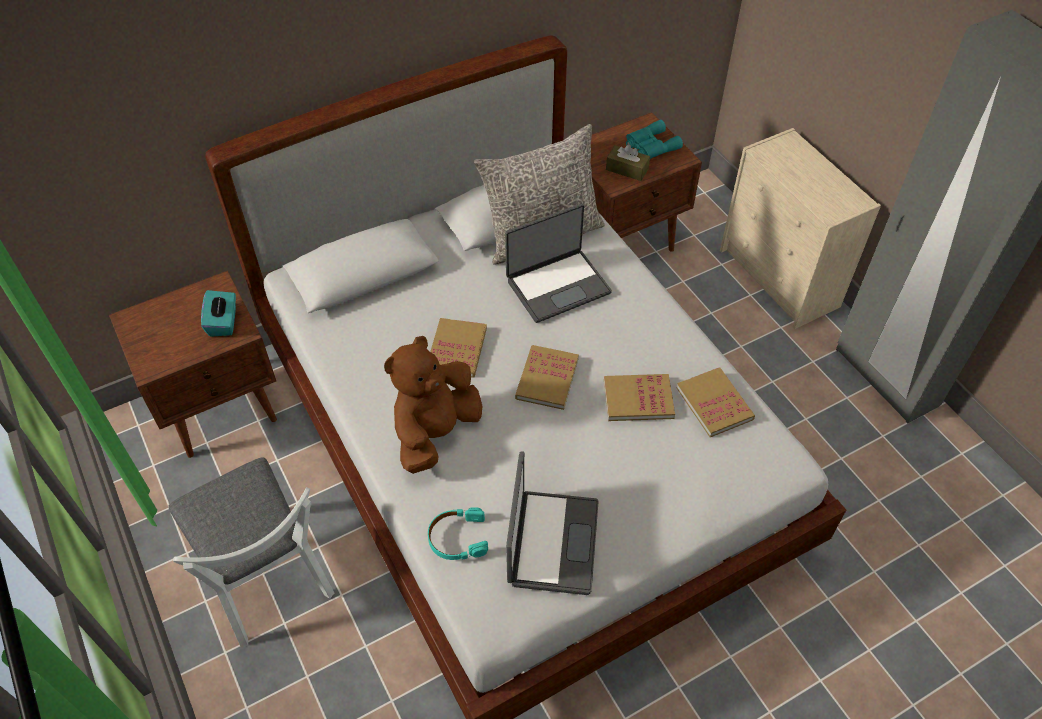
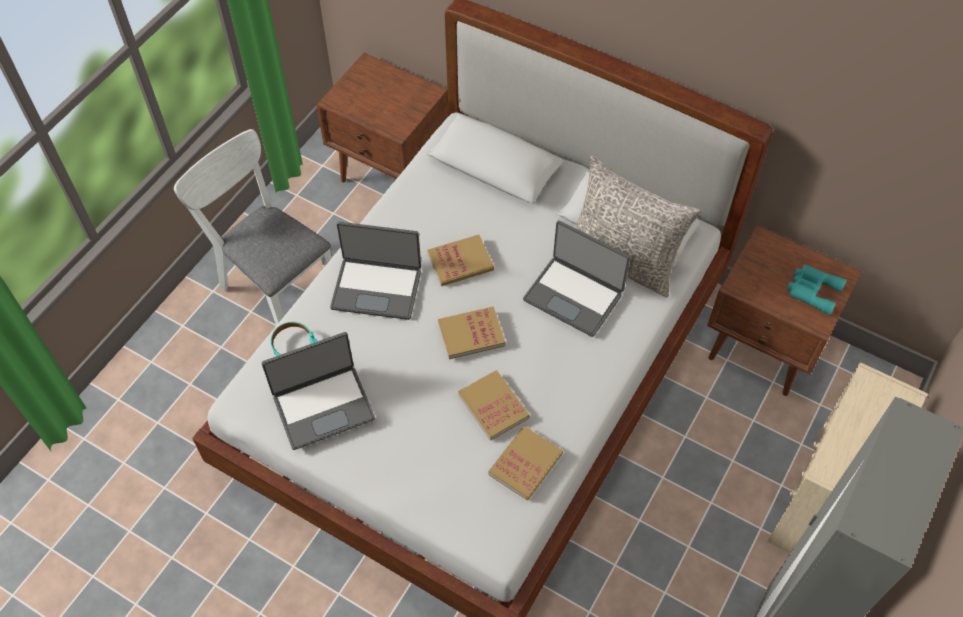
camera: 60 degrees right, 5 degrees up
(223, 322) = (400, 115): turquoise tissue box -> none
(268, 583) = (274, 285): white chair -> white chair turned 105 degrees clockwise
(435, 432) = (377, 288): brown plush toy -> laptop
(627, 169) = (765, 286): brown tissue box -> none

